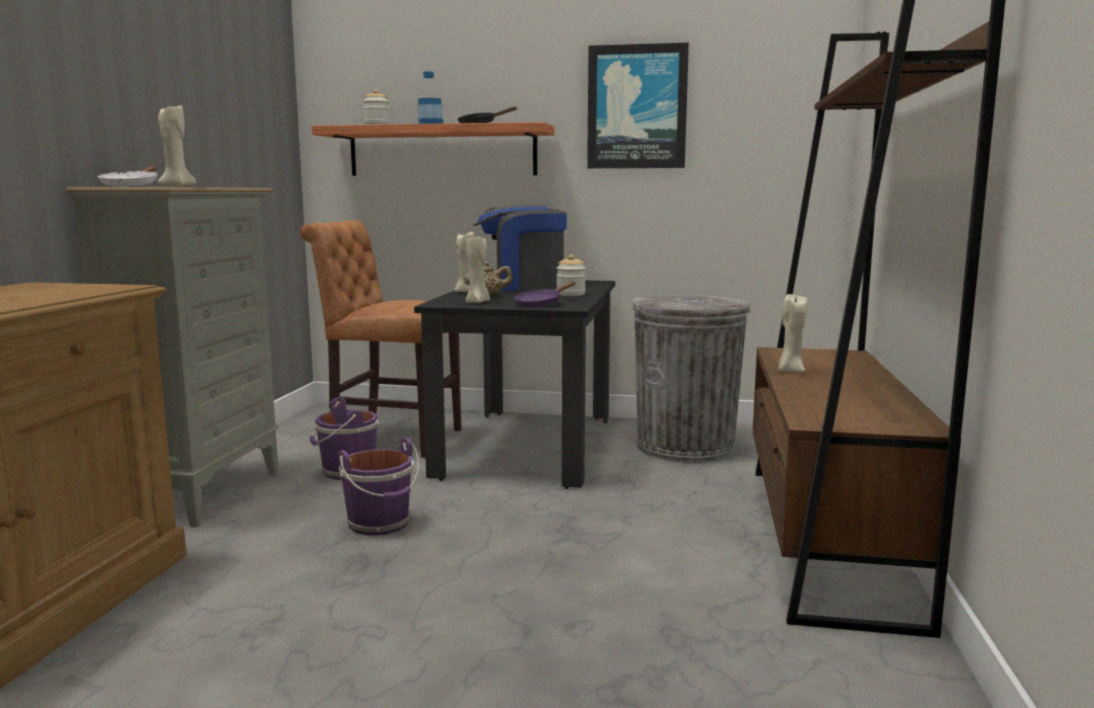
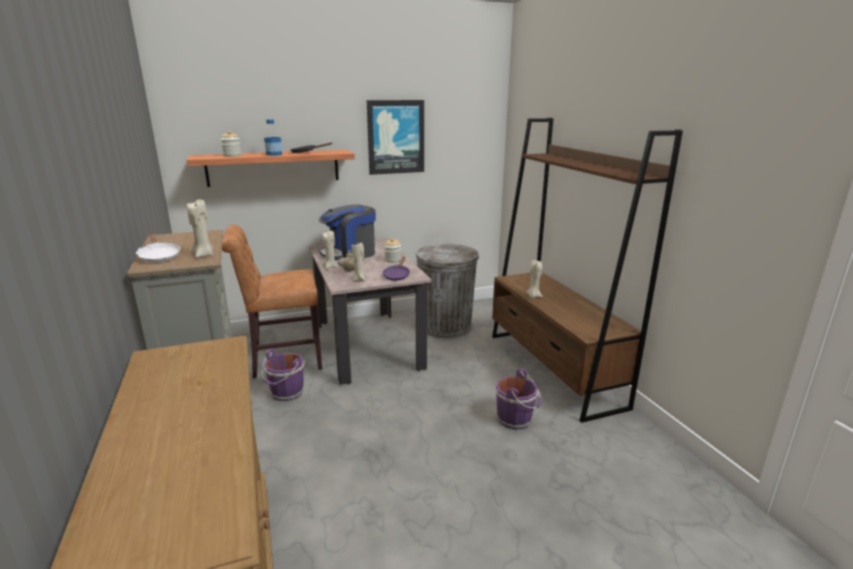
camera: 30 degrees left, 10 degrees up
(381, 524) = (352, 425): purple bucket -> purple bucket (516, 419)
(528, 446) = (367, 345): black dining table -> beige dining table

